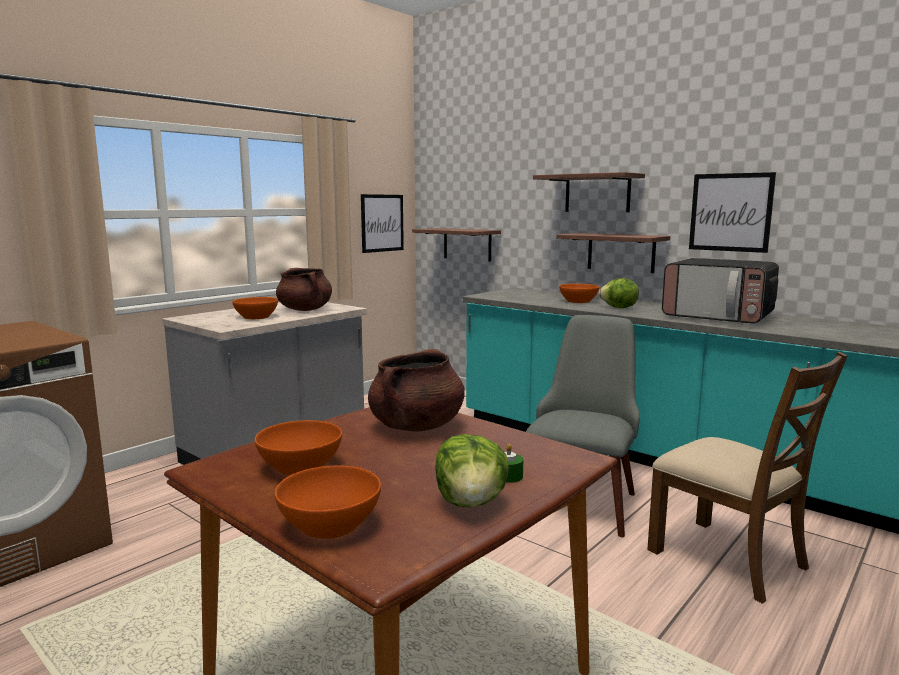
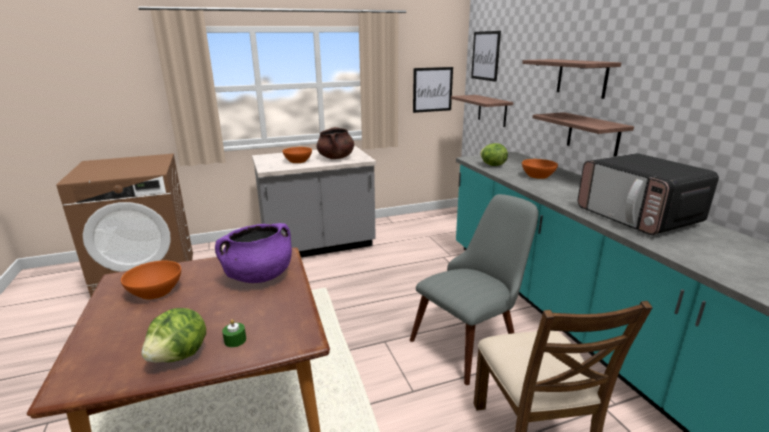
camera: 30 degrees right, 10 degrees up
(330, 524) = (97, 343): orange bowl -> none
(416, 426) = (259, 276): brown cooking pot -> purple cooking pot
(619, 308) = (558, 190): lettuce -> lettuce (492, 165)
(730, 212) = (691, 110): picture -> picture (485, 56)

